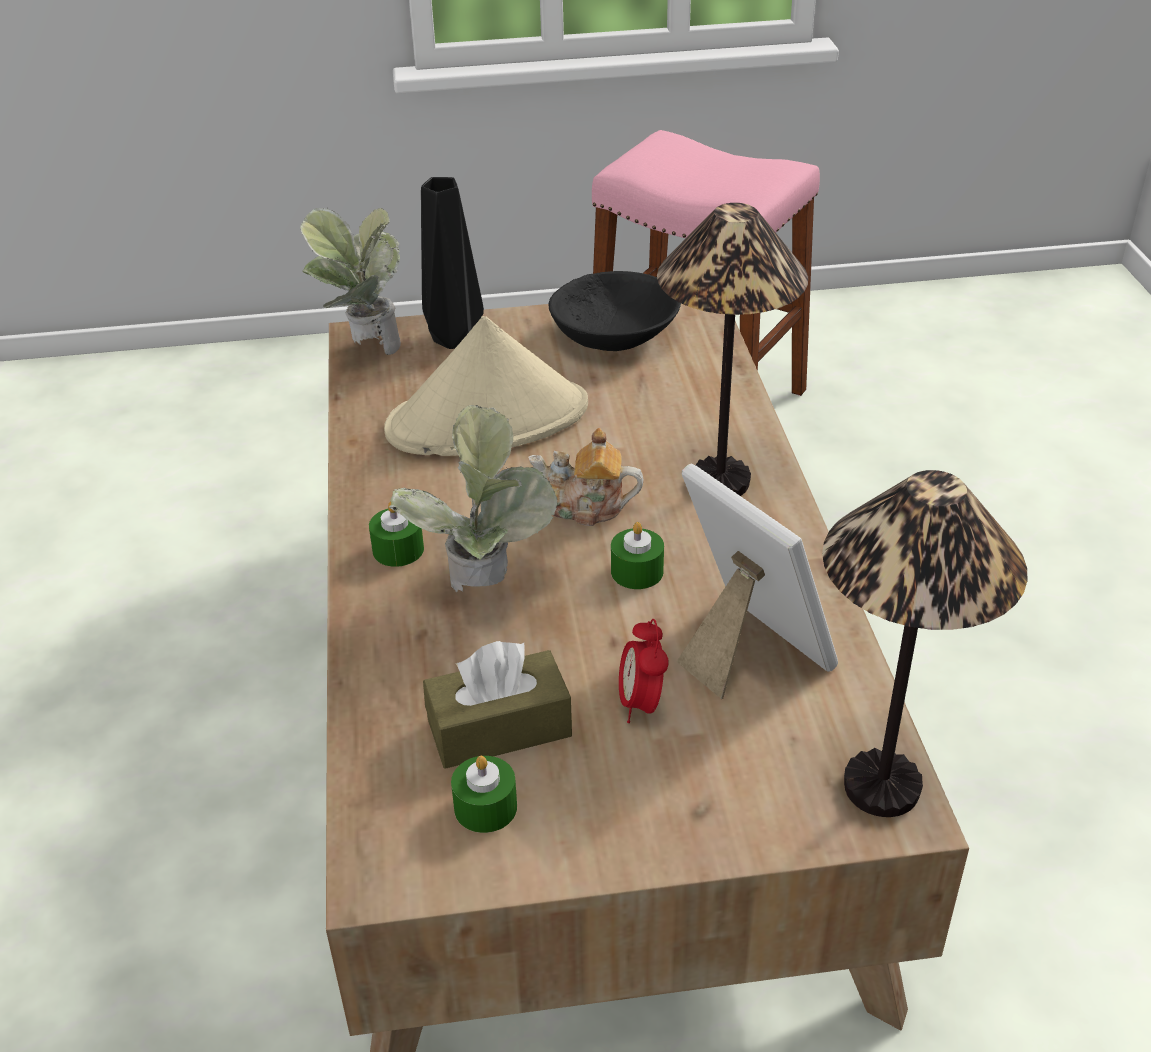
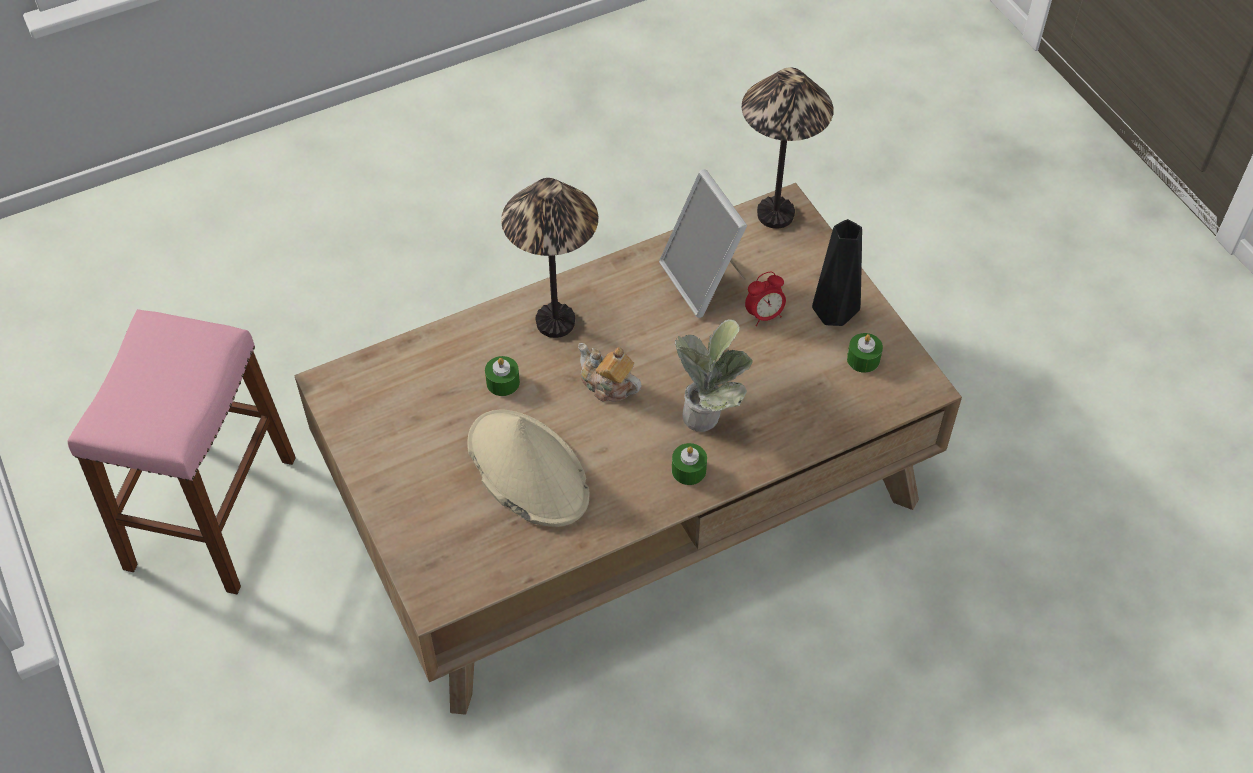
camera: 110 degrees left, 15 degrees up
(364, 347) = (451, 590): potted plant -> none
(454, 337) = (419, 531): black vase -> black vase (831, 316)
(499, 728) = (810, 370): brown tissue box -> none
(585, 507) = (607, 385): teapot -> teapot turned 135 degrees clockwise
(614, 335) = (386, 425): black bowl -> none
(637, 571) = (659, 343): green candle -> green candle (503, 382)
(746, 651) = (705, 280): picture frame -> picture frame turned 60 degrees counterclockwise

